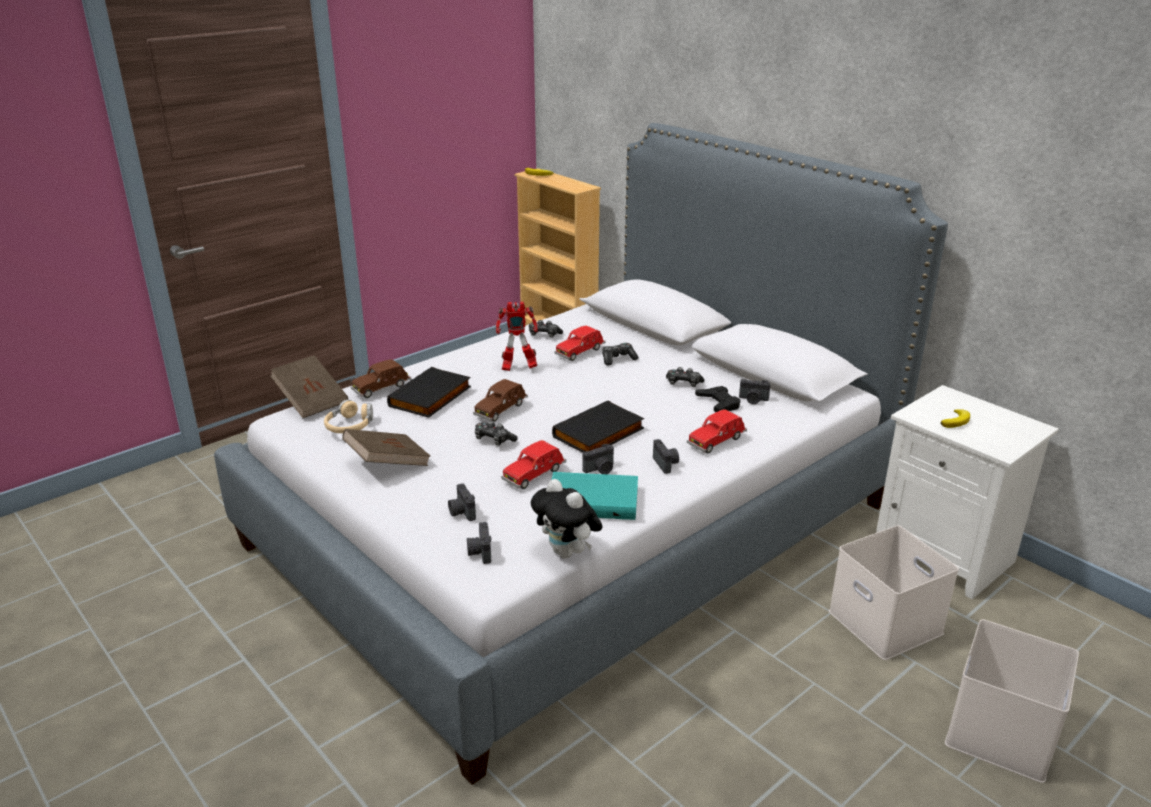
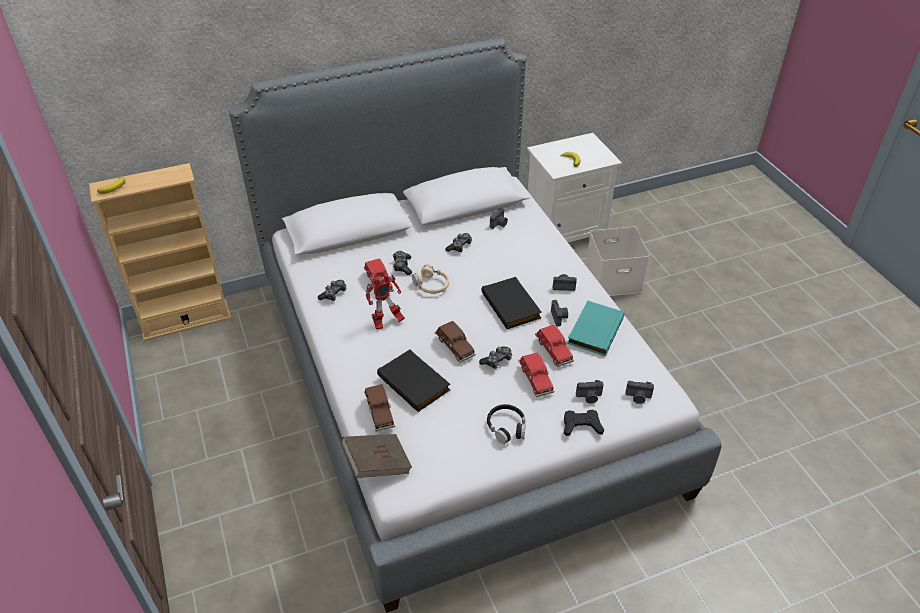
camera: 70 degrees left, 15 degrees up
(349, 426) = (439, 442): beige headphones -> beige headphones (431, 285)
(388, 463) = (506, 427): brown book -> black headphones
(518, 367) = (386, 322): toy robot -> toy robot turned 45 degrees clockwise
(567, 553) = (648, 357): plush toy -> none
(716, 441) = (544, 256): red toy car -> red toy car (535, 379)
(718, 403) = (496, 240): black game controller -> black game controller (581, 425)
(1003, 734) = (702, 276): white storage box -> none

